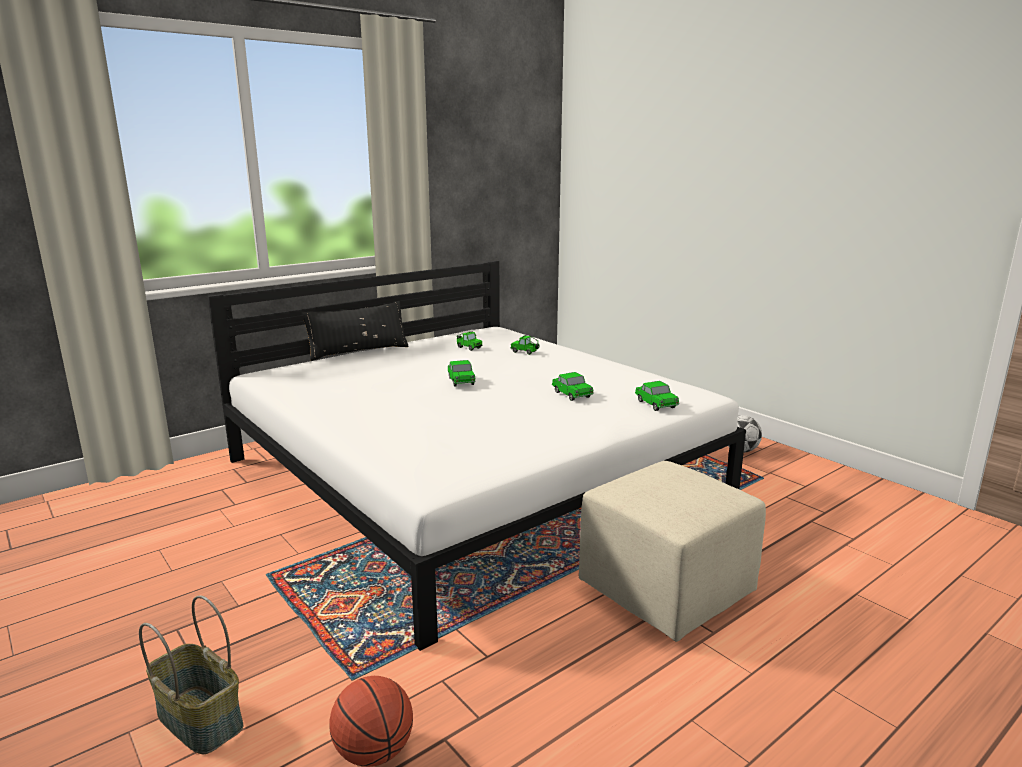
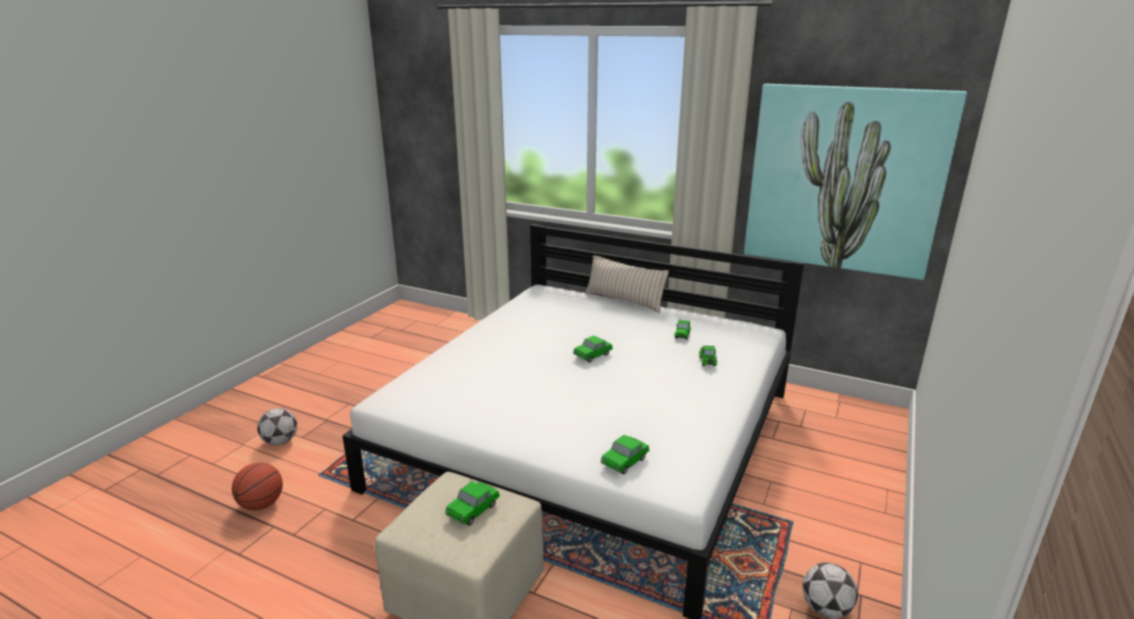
camera: 65 degrees right, 5 degrees up
(201, 719) = (280, 442): basket -> football
(358, 352) = (624, 300): black pillow -> beige pillow
(494, 185) = (844, 179): none -> picture
(572, 394) = (610, 411): toy car -> toy car (473, 510)

